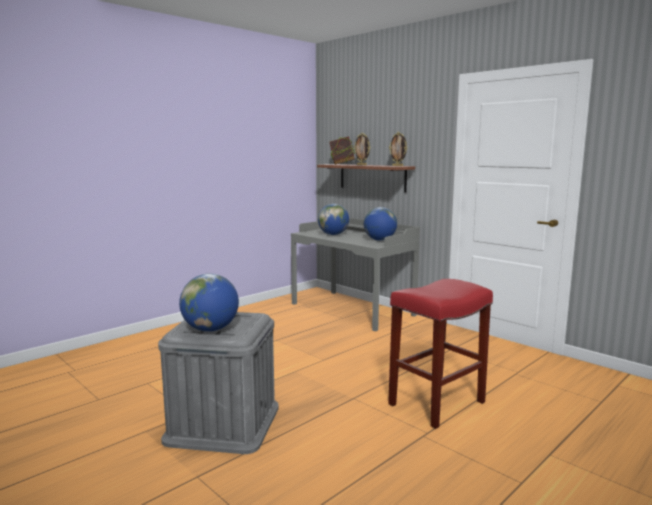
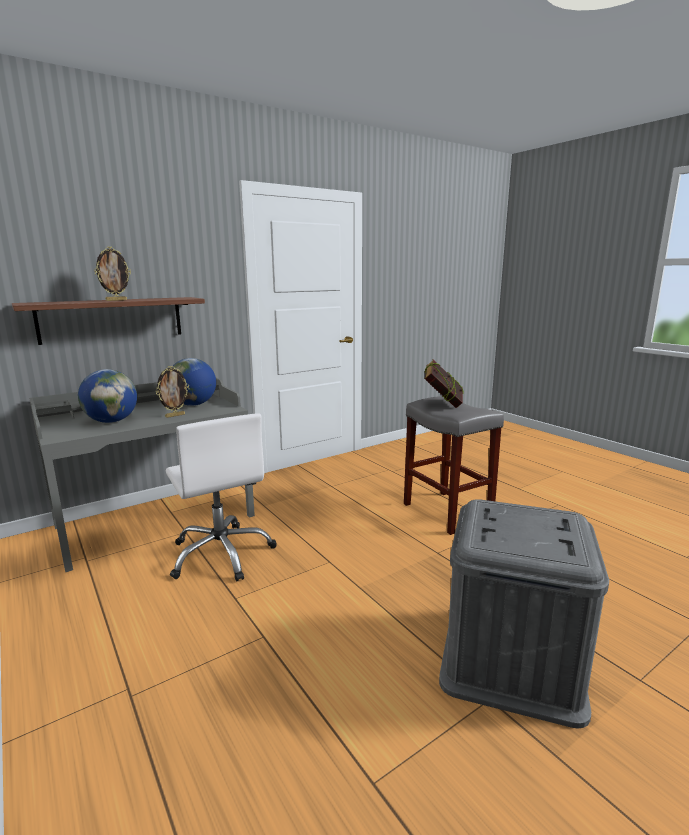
camera: 80 degrees left, 5 degrees up
(210, 329) = (557, 533): globe -> none
(321, 330) = (222, 553): none -> white office chair
(341, 164) = (56, 302): book -> book (443, 404)
(398, 166) = (182, 298): picture frame -> picture frame (175, 415)
(437, 402) = (445, 511): red stool -> grey stool

